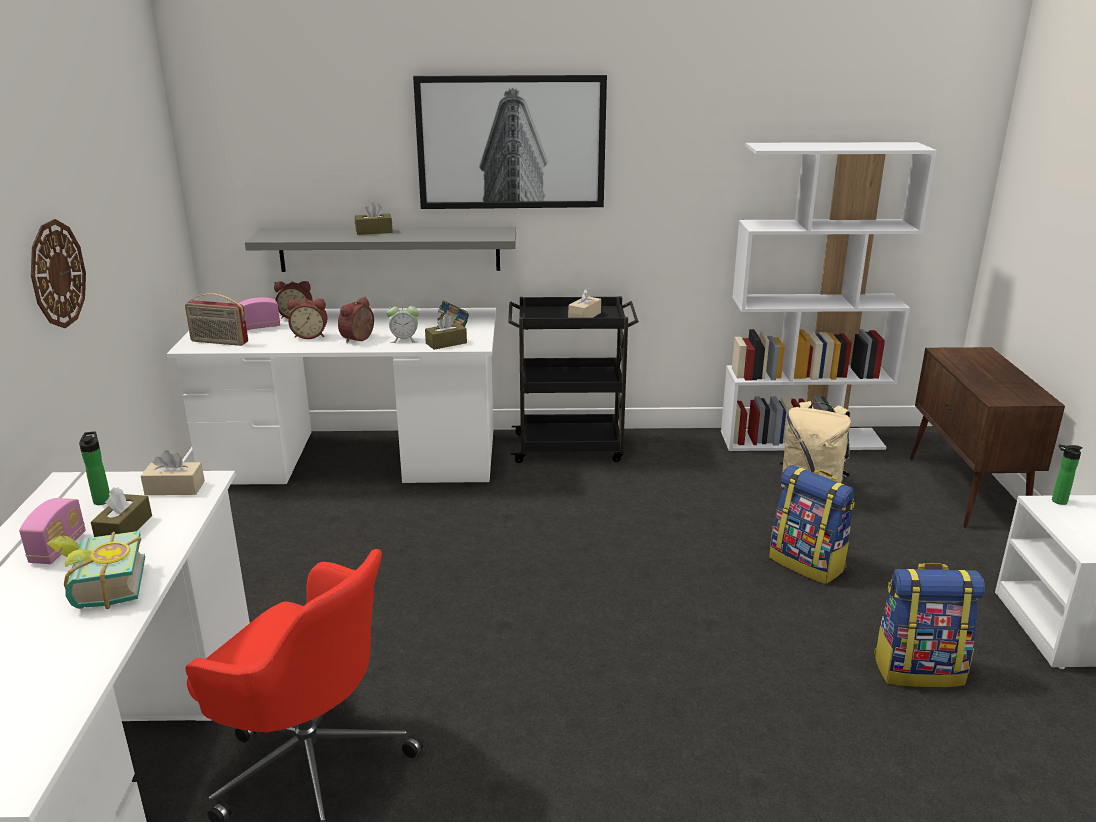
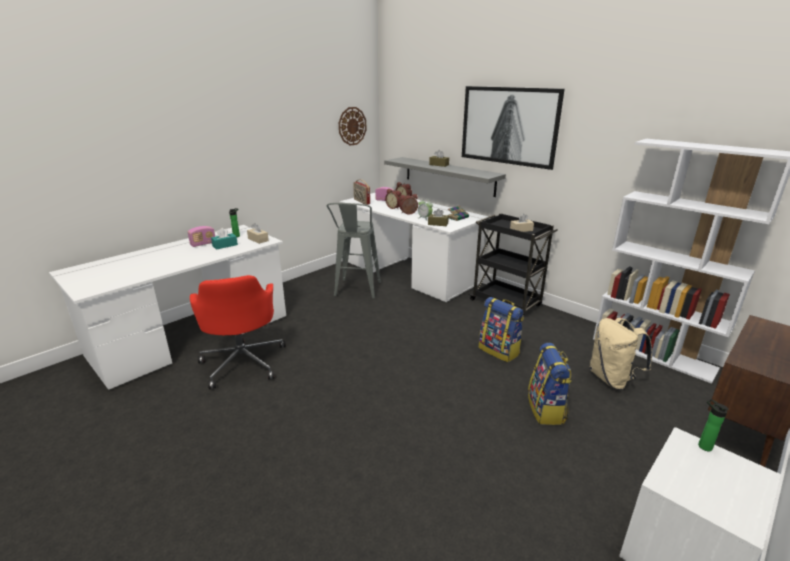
camera: 45 degrees right, 0 degrees up
(57, 274) = (272, 152): wall clock -> wall clock (352, 126)
(100, 588) = (189, 258): book -> none
(124, 529) = (225, 245): brown tissue box -> turquoise tissue box
(312, 531) = (356, 291): none -> grey stool
(918, 669) = (523, 494): backpack -> backpack (499, 351)

